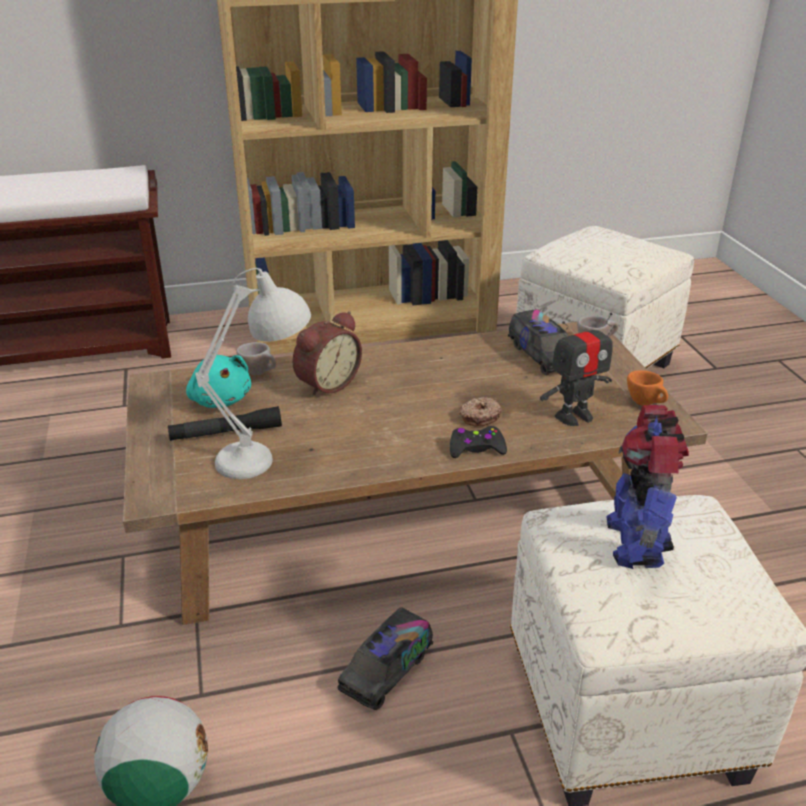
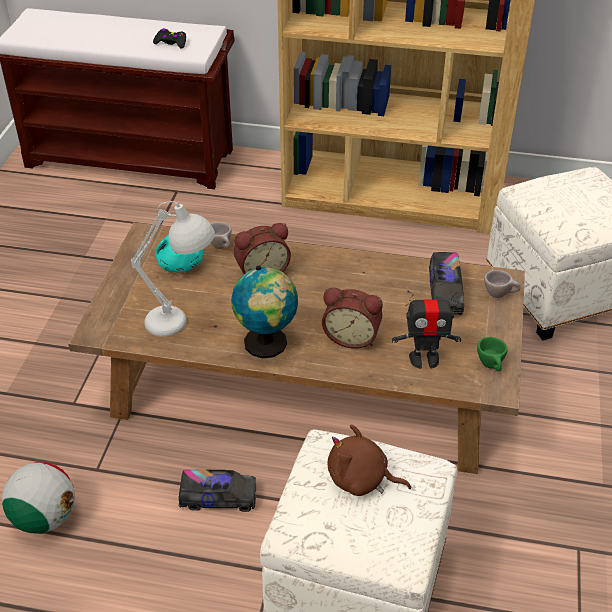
camera: 25 degrees right, 10 degrees up
(226, 433) = (168, 294): black flashlight -> none
(386, 670) = (218, 498): toy truck -> toy truck turned 150 degrees counterclockwise
(389, 450) = (267, 345): none -> globe
(476, 448) = (329, 363): black game controller -> black game controller (171, 43)
(479, 417) = (352, 336): donut -> alarm clock
(636, 541) = (361, 479): toy robot -> brown plush toy
(646, 404) = (491, 366): orange cup -> green cup

